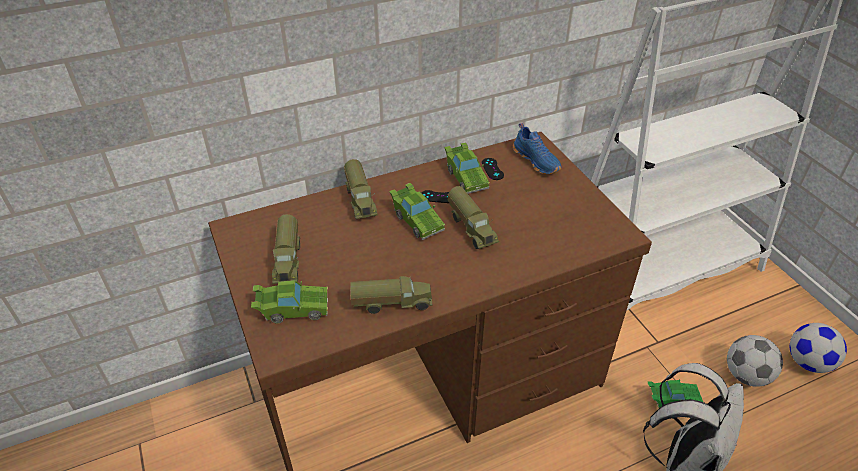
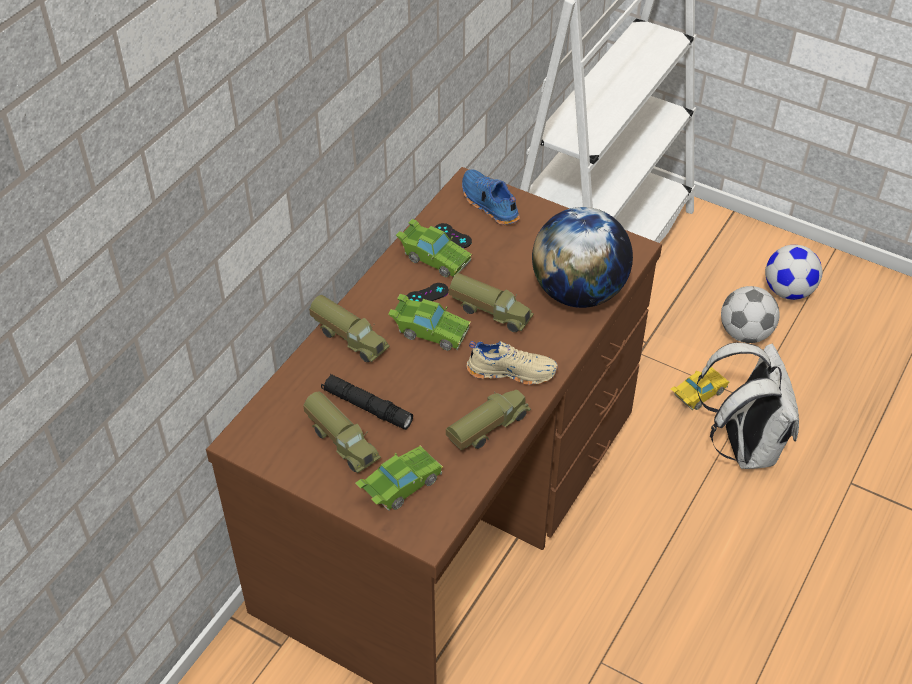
camera: 35 degrees left, 5 degrees up
(327, 247) = (367, 407): none -> black flashlight
(448, 273) = (511, 371): none -> beige shoe
(537, 160) = (488, 204): blue shoe -> blue shoe turned 150 degrees counterclockwise
(551, 244) = (578, 292): none -> globe
(671, 400) = (697, 395): green toy car -> yellow toy car

